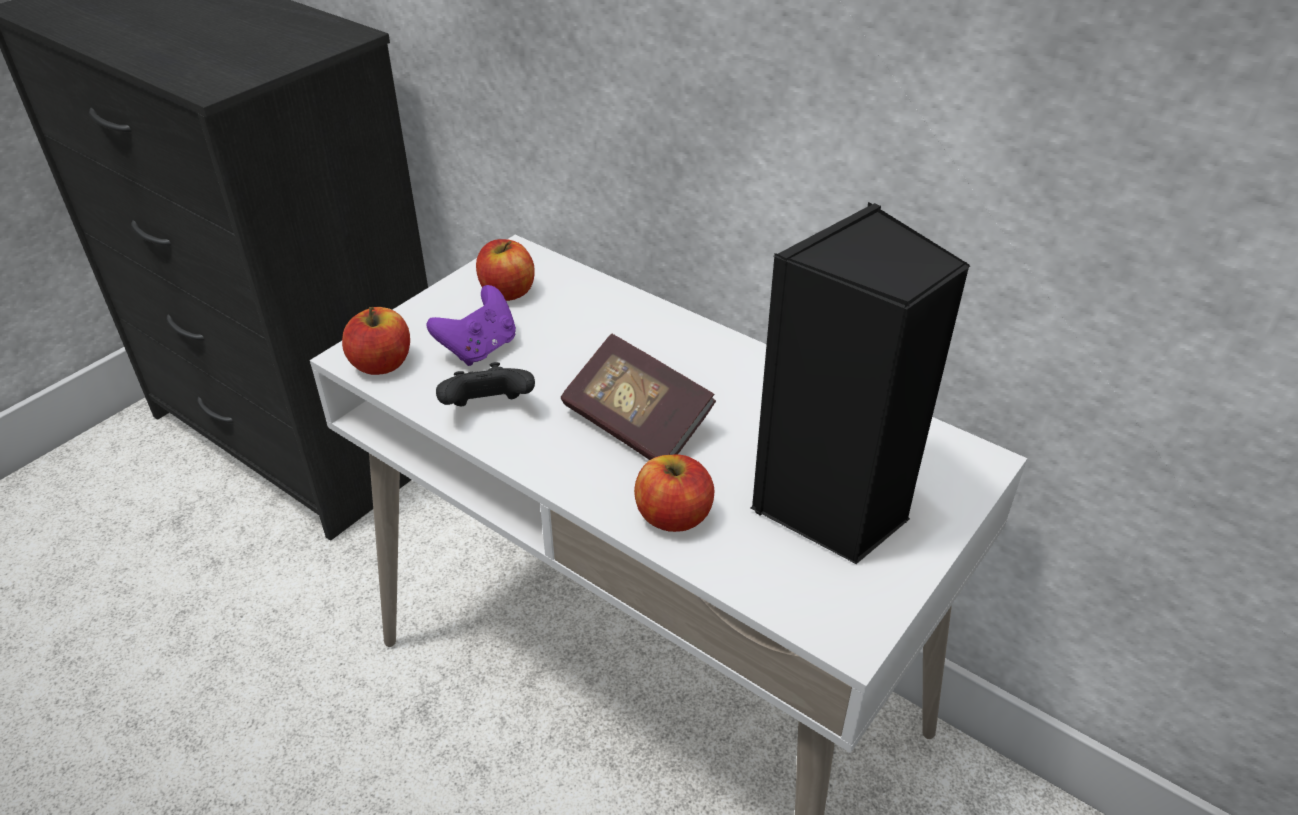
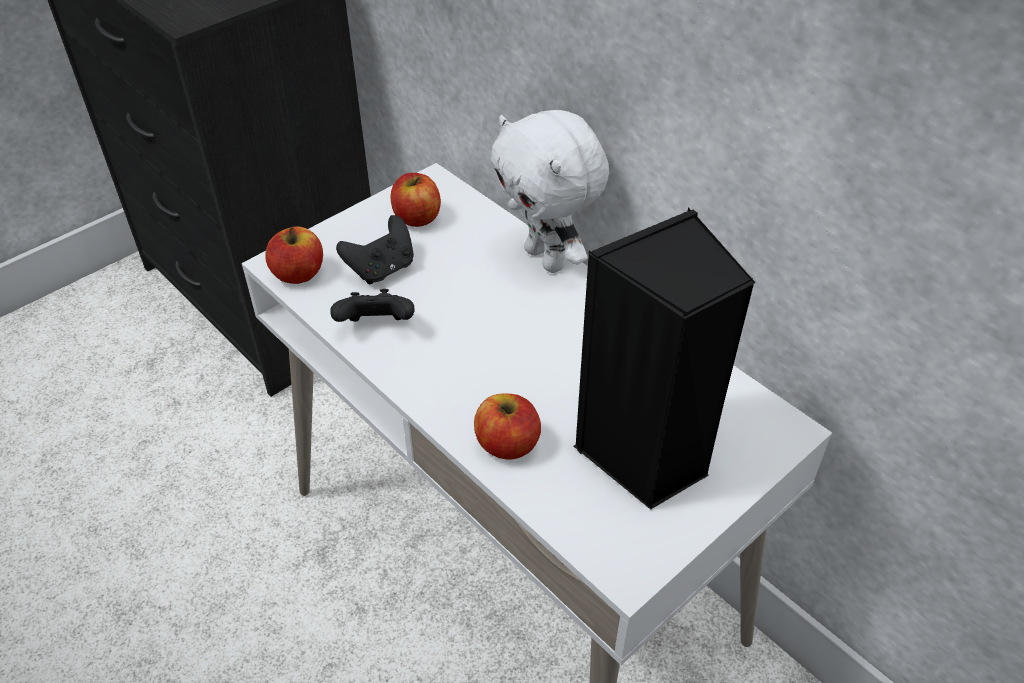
camera: 10 degrees right, 5 degrees up
(479, 348) = (382, 269): purple game controller -> black game controller
(637, 423) = (498, 355): book -> none
(666, 318) = (547, 259): none -> white plush toy

